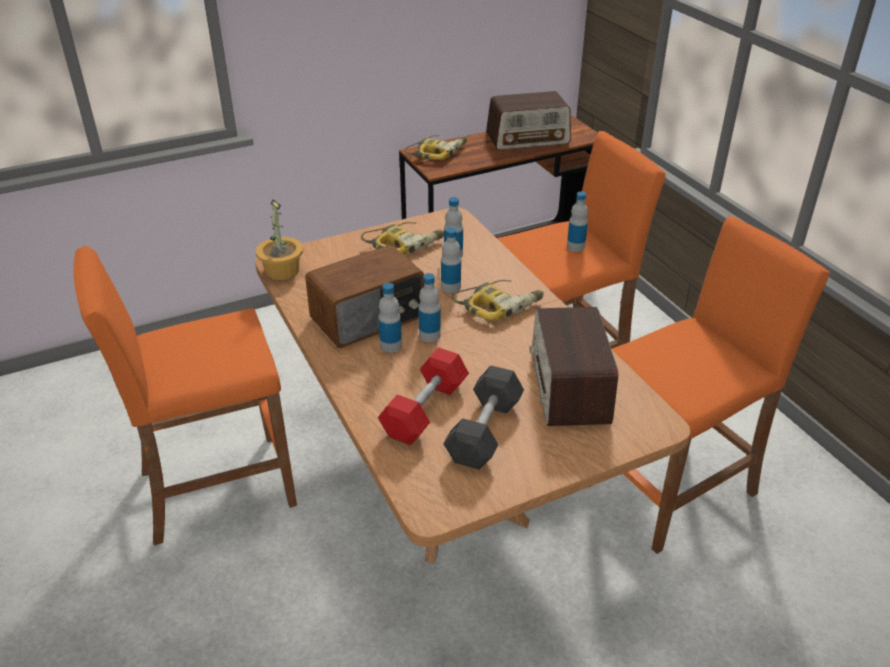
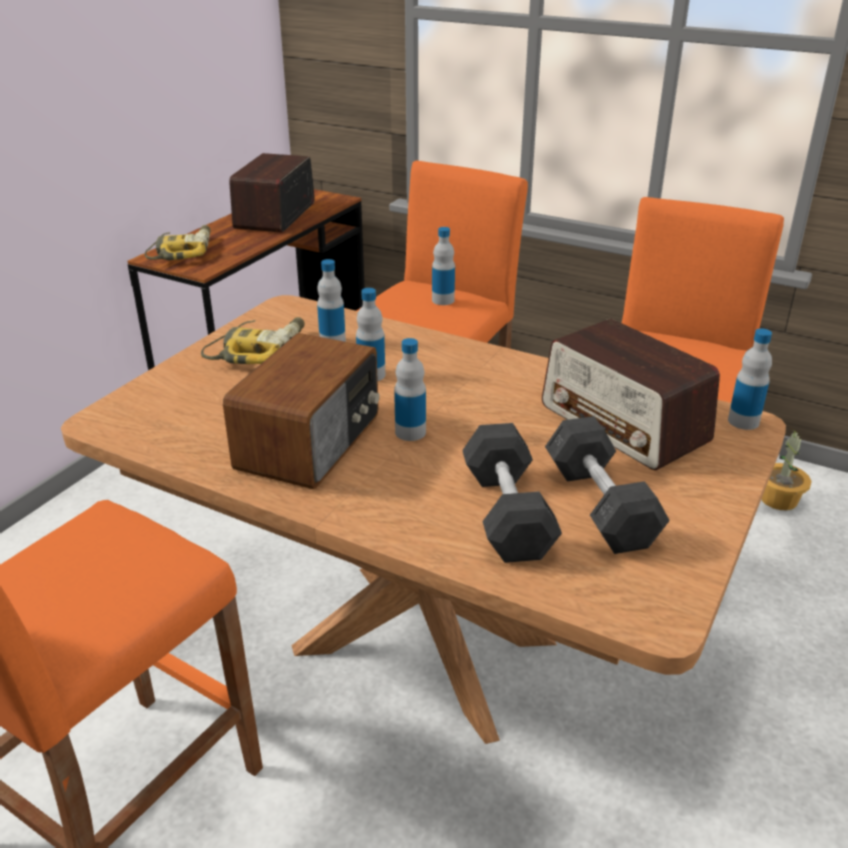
camera: 35 degrees left, 5 degrees down
(281, 270) = (121, 431): potted plant -> potted plant (778, 499)
(391, 345) = (377, 461): bottle -> bottle (743, 421)
(425, 410) = (507, 513): red dumbbell -> grey dumbbell
(498, 305) = (448, 374): power drill -> none
(528, 138) = (275, 215): radio -> radio turned 150 degrees clockwise

